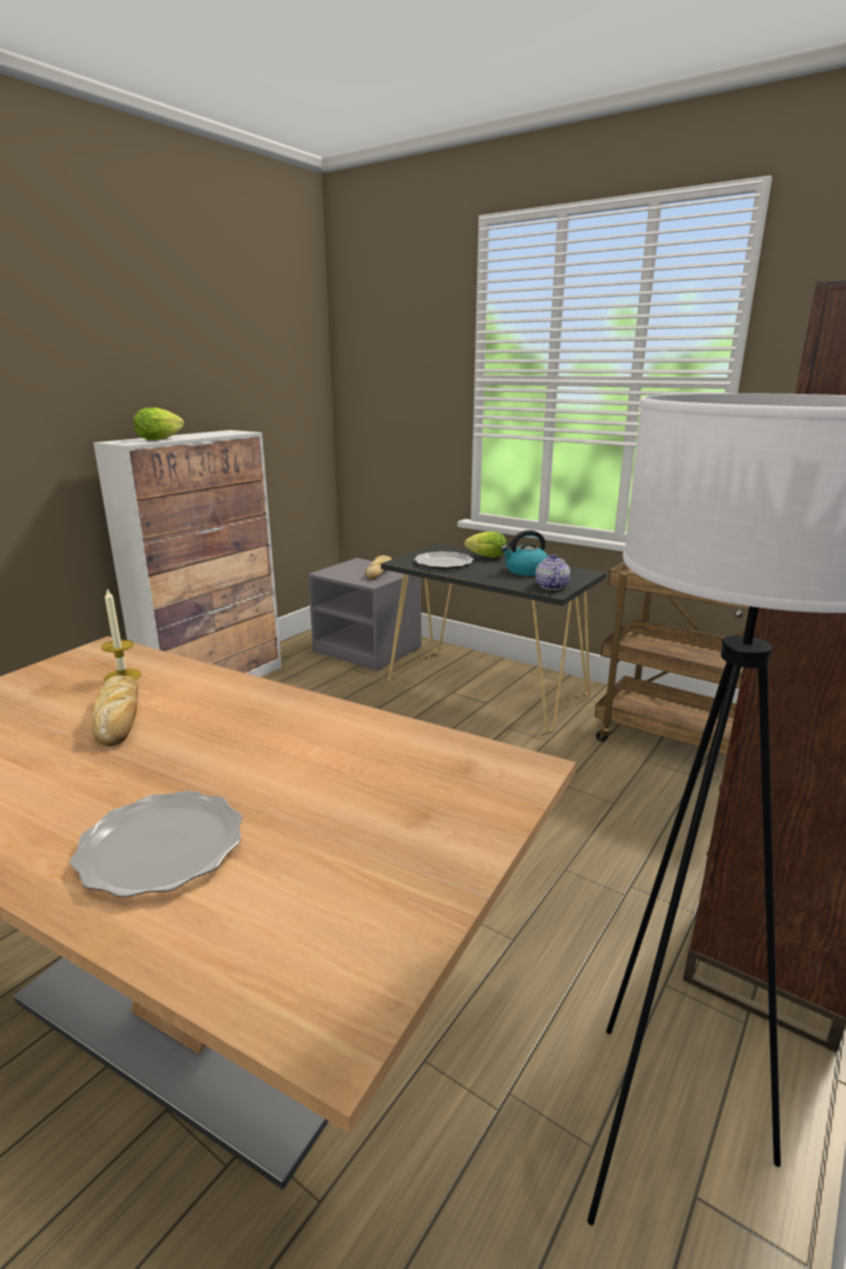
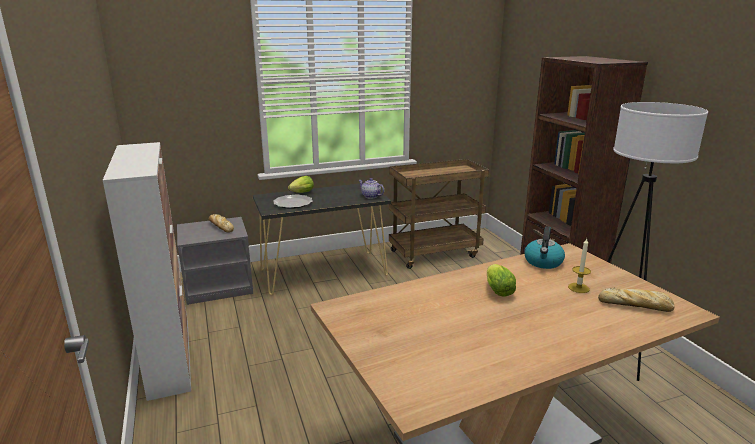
camera: 55 degrees left, 0 degrees up
(119, 718) = (449, 315): bread -> bread (636, 305)
(123, 676) = (390, 307): candle -> candle (578, 288)
(161, 848) = (582, 322): plate -> none
(162, 439) = (141, 164): lettuce -> lettuce (497, 290)
(525, 571) = (340, 193): kettle -> kettle (543, 262)

